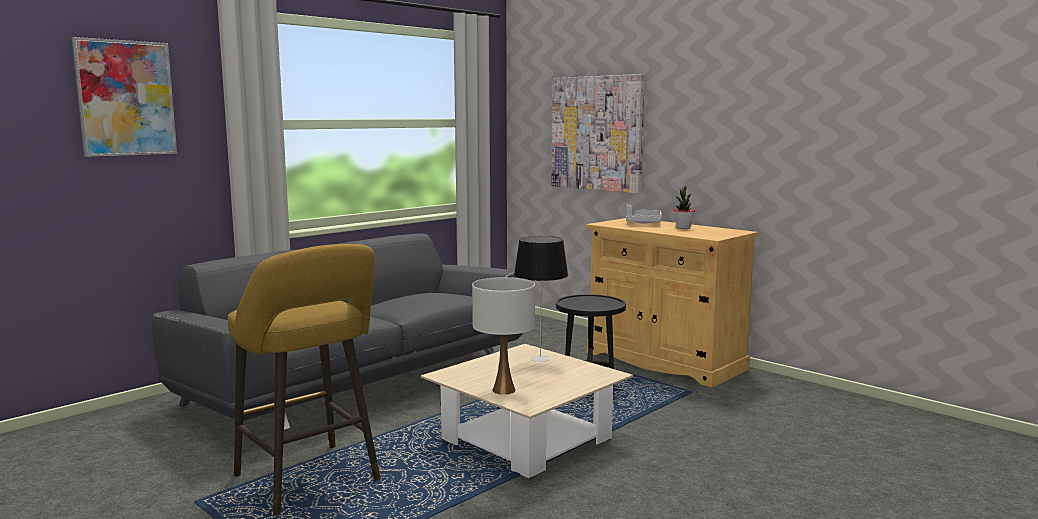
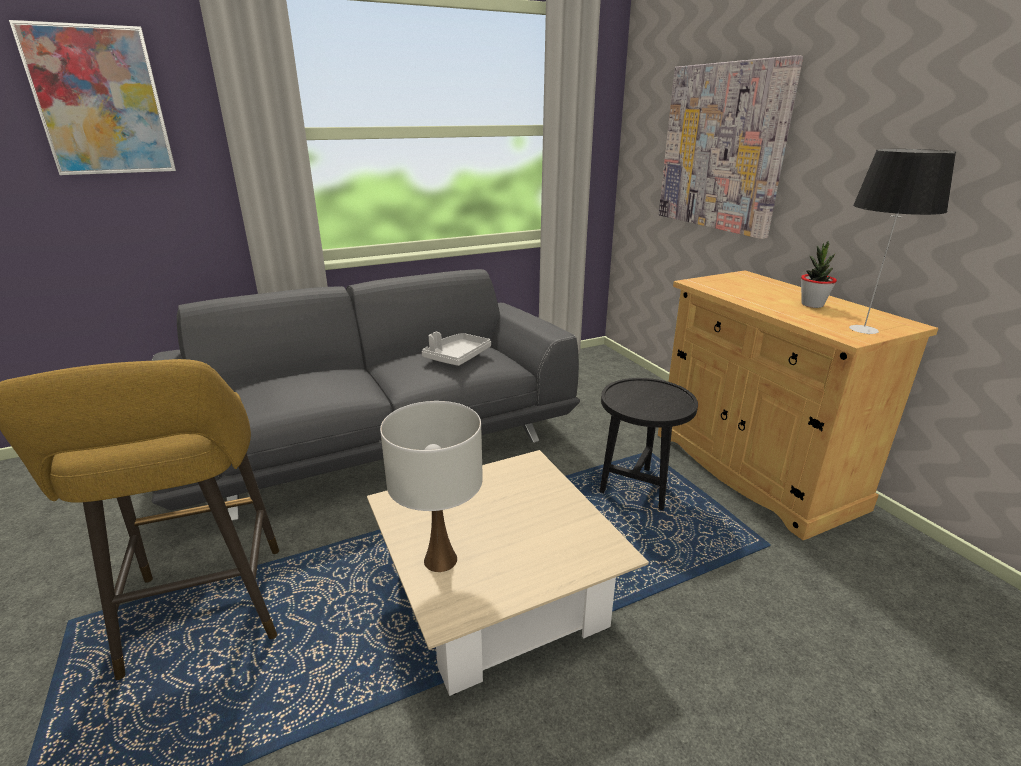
camera: 20 degrees right, 15 degrees up
(540, 359) = (537, 491): table lamp -> table lamp (863, 330)
(643, 223) = (757, 285): grey tray -> grey tray (457, 357)

